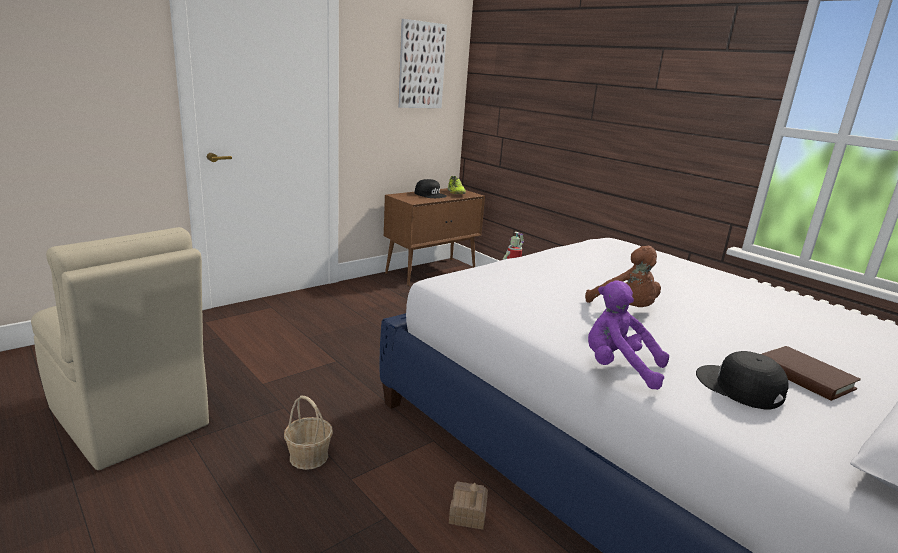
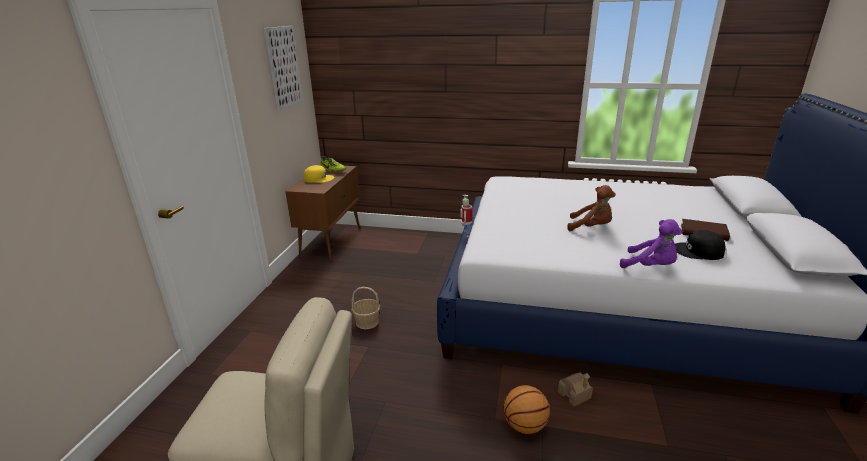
camera: 35 degrees left, 5 degrees up
(309, 456) = (451, 422): basket -> basket (367, 322)
(368, 504) = (524, 426): none -> basketball
(430, 194) = (319, 178): black cap -> yellow cap
(618, 368) = (650, 266): purple plush toy -> purple plush toy turned 135 degrees counterclockwise

